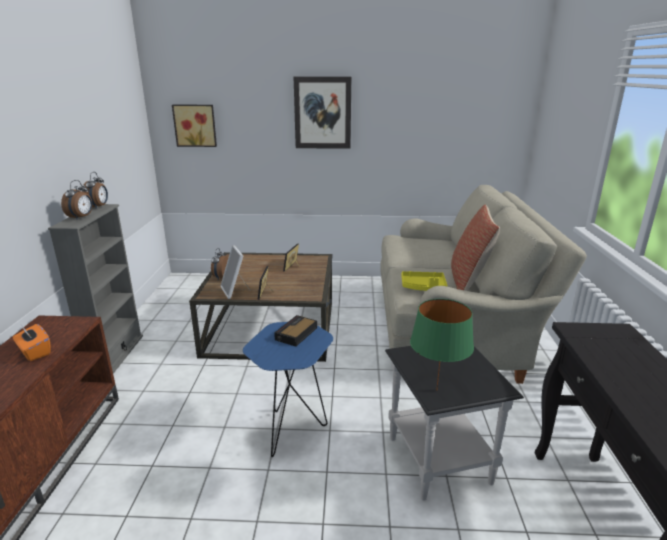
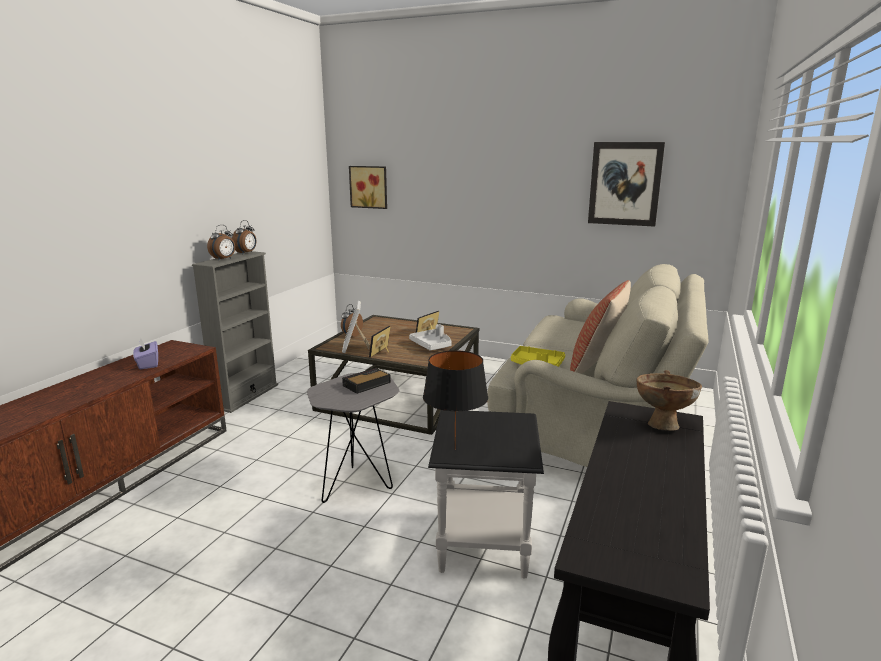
camera: 20 degrees right, 5 degrees down
(34, 352) = (147, 364): orange tissue box -> purple tissue box
(292, 428) = (358, 484): blue side table -> grey side table
(306, 278) = (432, 345): none -> grey tray
(322, 113) = (493, 177): picture -> picture (625, 184)
(436, 390) = (454, 449): green table lamp -> black table lamp
(613, 337) = (662, 423): none -> brown bowl

